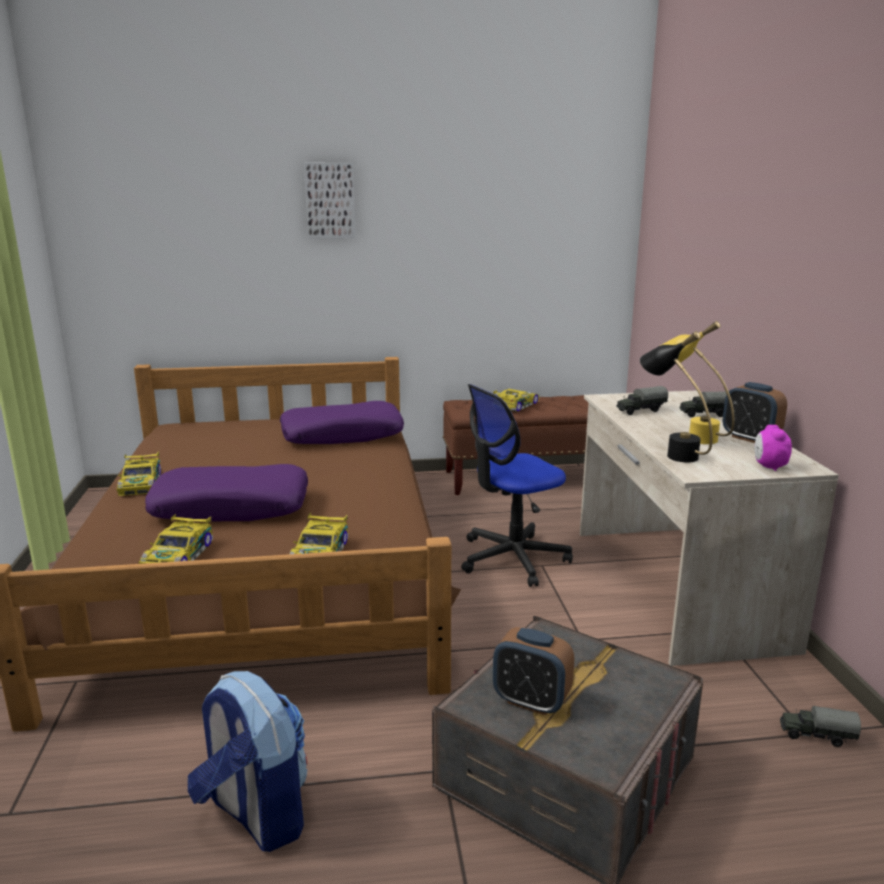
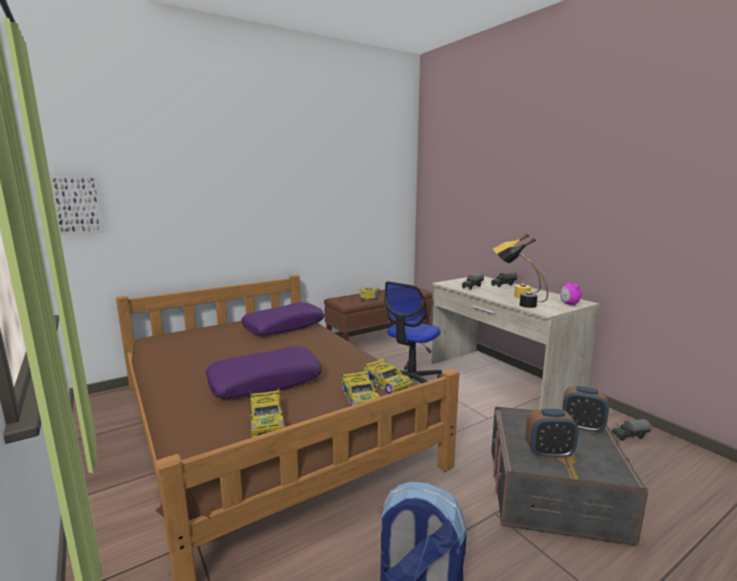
camera: 25 degrees left, 5 degrees down
(141, 483) = (176, 379): toy car -> toy car (386, 383)
(330, 200) = (253, 177): picture -> picture (77, 205)
(750, 438) = (539, 293): alarm clock -> alarm clock (582, 426)

